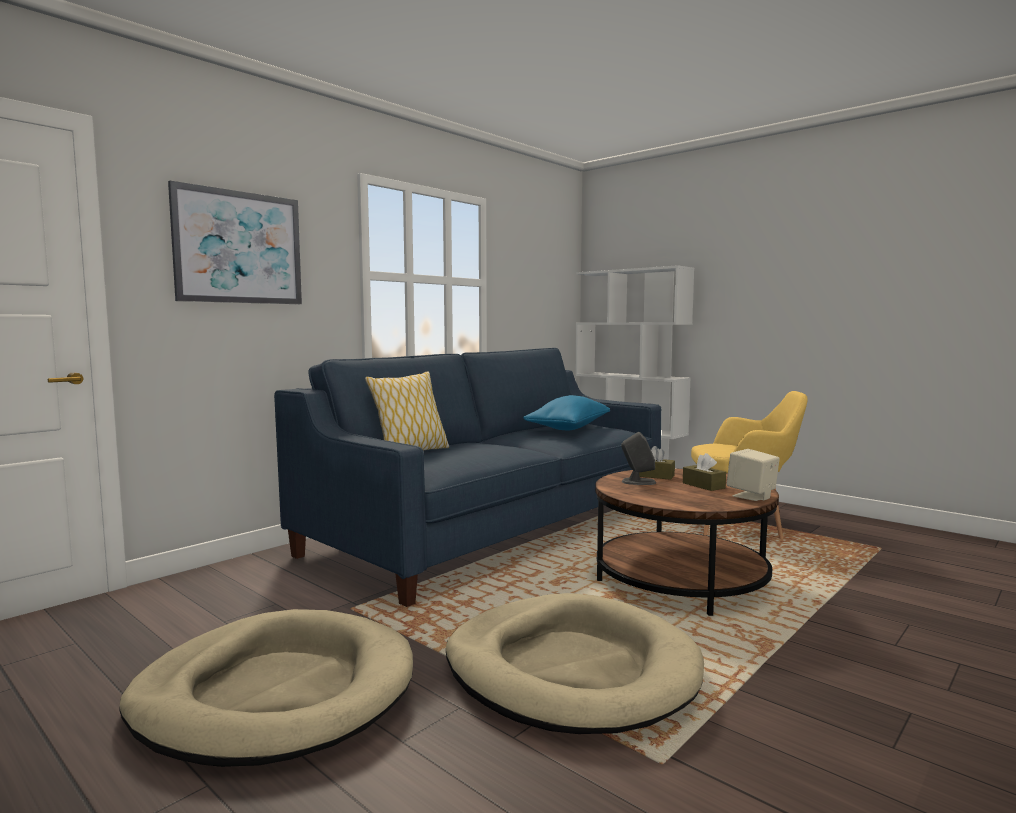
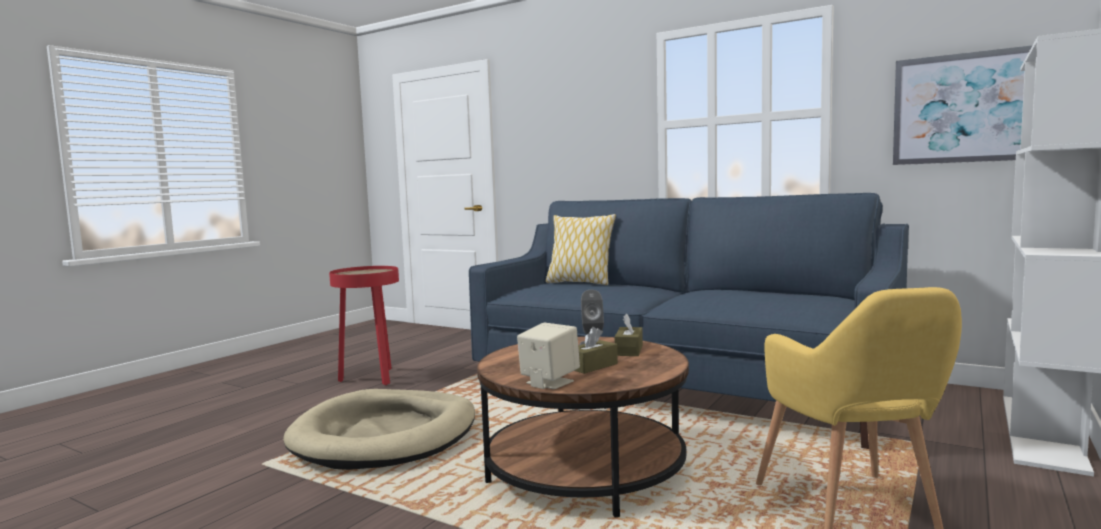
camera: 80 degrees right, 0 degrees up
(239, 247) = (560, 120): picture -> picture (965, 108)
(276, 693) = (371, 378): beige dog bed -> red side table
(568, 428) = (763, 296): blue pillow -> none

